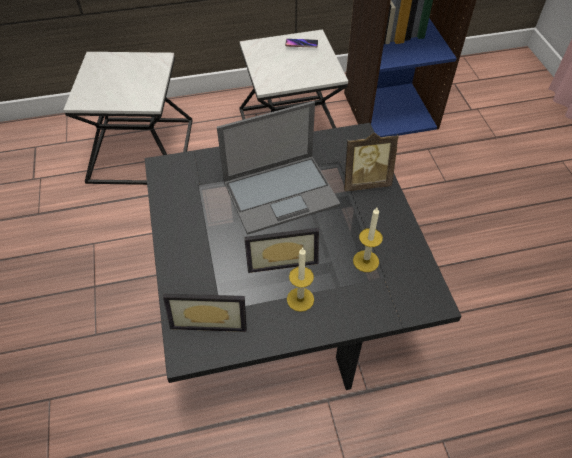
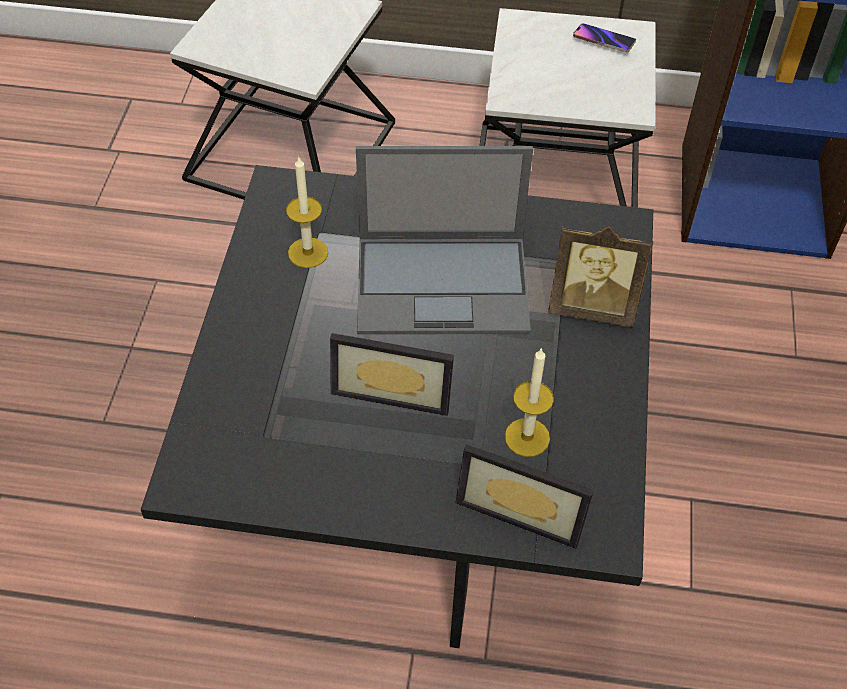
camera: 20 degrees right, 0 degrees up
(209, 317) = (241, 442): picture frame -> picture frame (523, 506)
(300, 299) = (391, 462): candle -> candle (308, 252)

